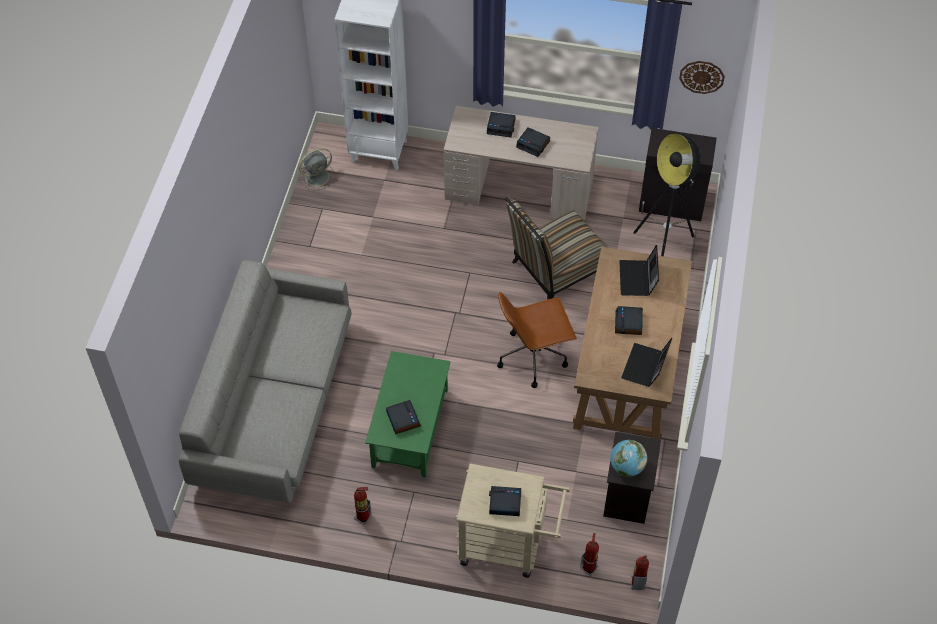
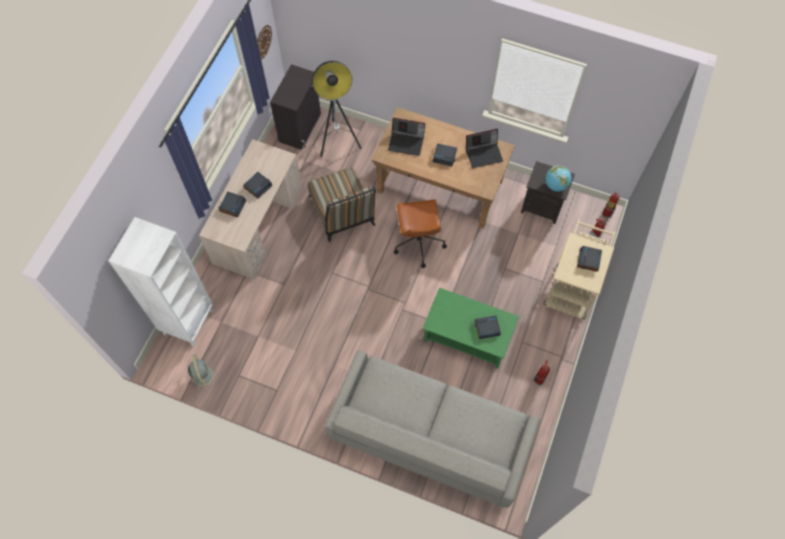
camera: 80 degrees left, 10 degrees up
(645, 367) = (484, 154): laptop -> laptop turned 45 degrees counterclockwise

